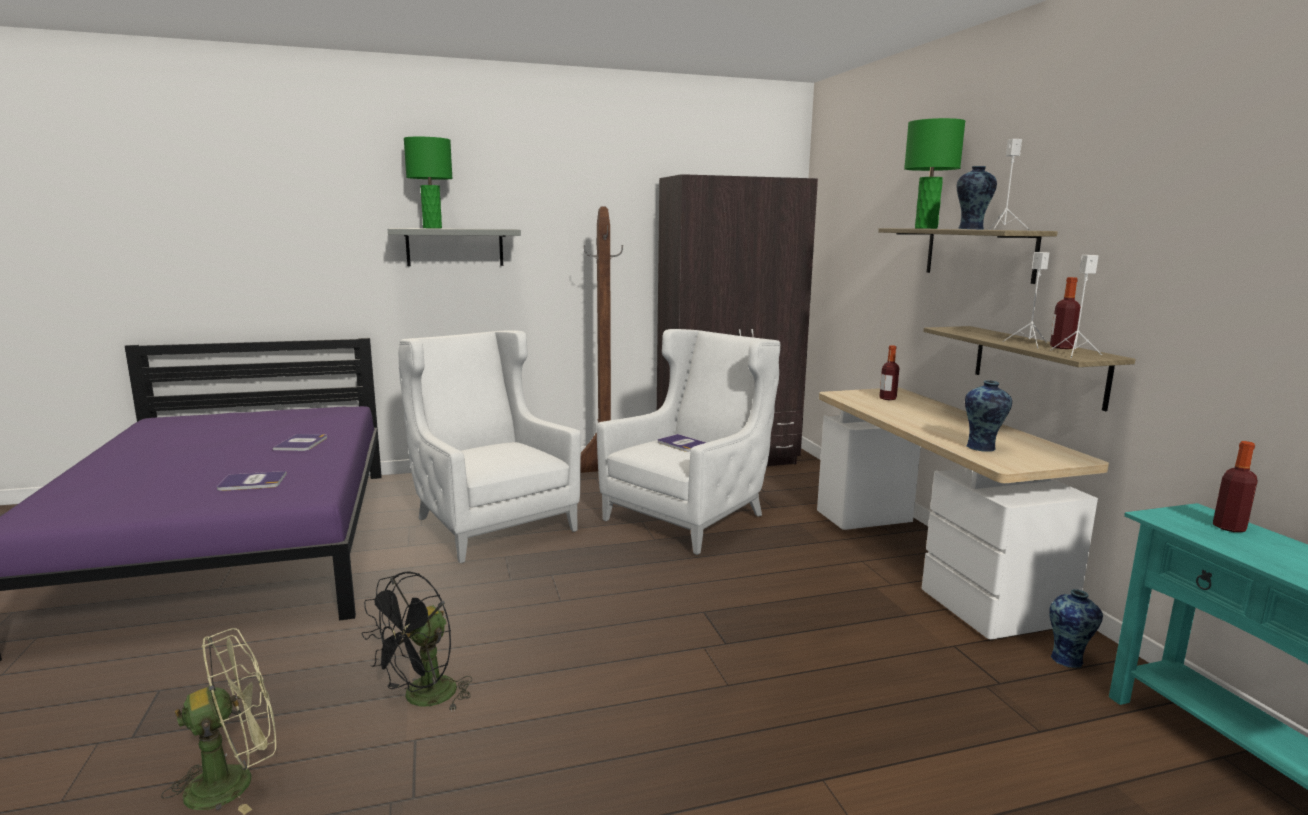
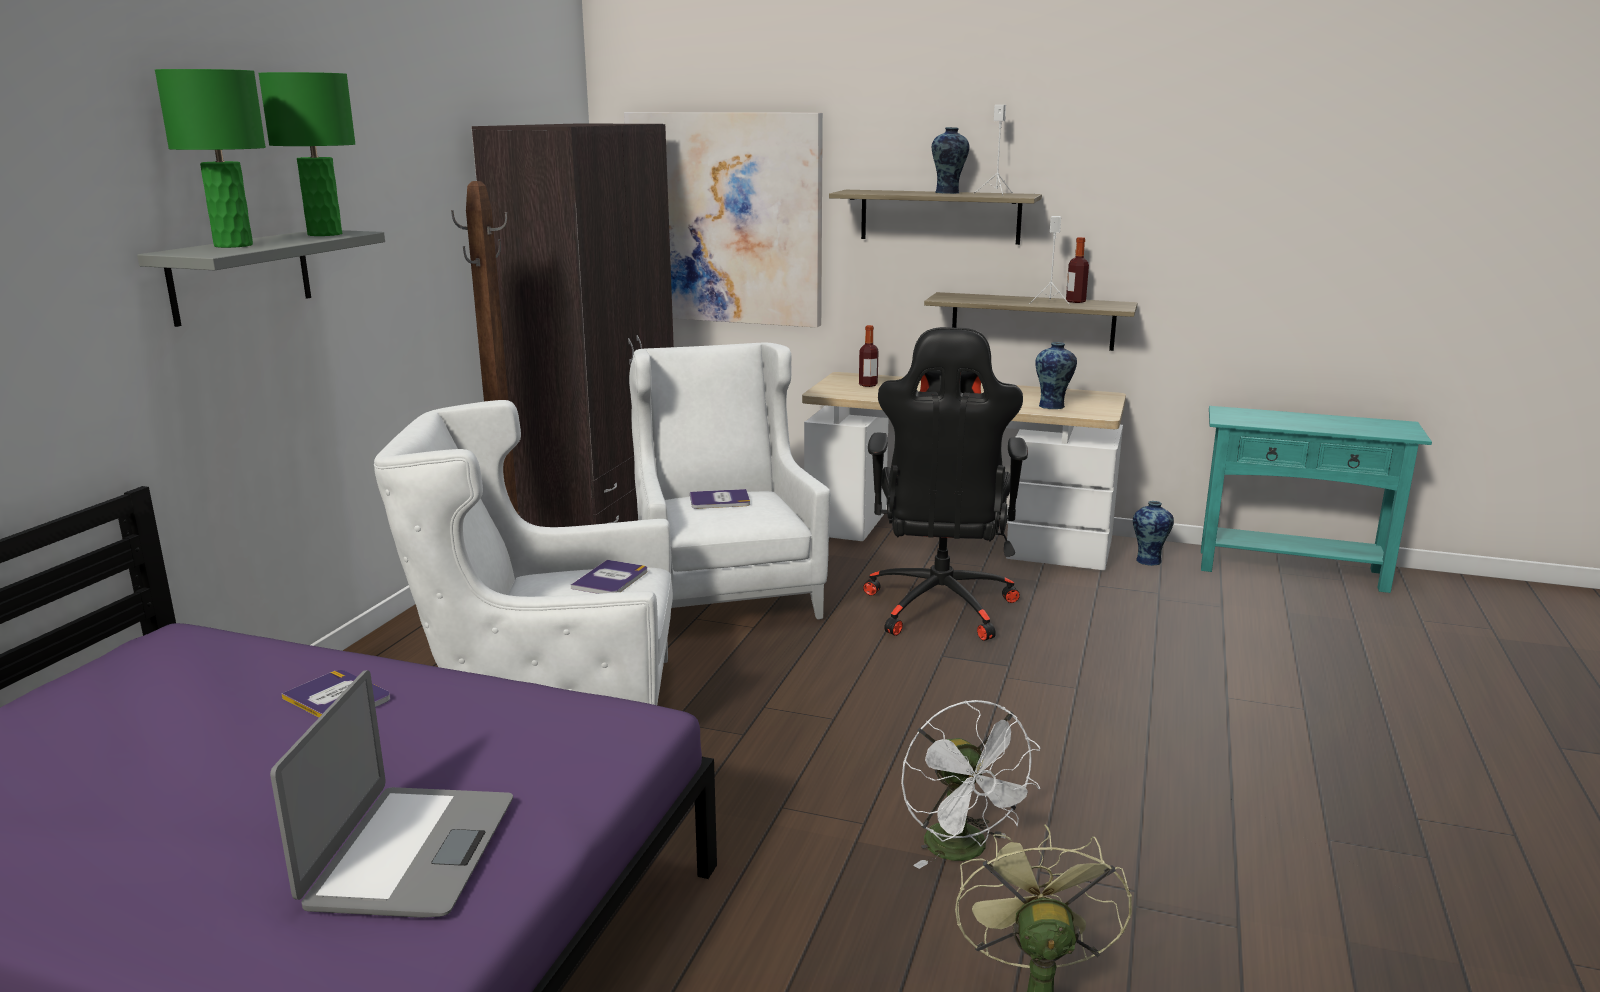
camera: 55 degrees left, 5 degrees up
(153, 491) = (409, 852): none -> laptop
(252, 482) = (495, 760): book -> book (611, 579)
(422, 699) = (964, 851): black fan -> white fan
(794, 586) = (940, 601): none -> black office chair
(858, 253) = (725, 219): none -> picture
(926, 228) = (883, 192): green table lamp -> green table lamp (324, 234)
(1074, 354) = (1106, 306): white speaker -> none
(1229, 527) = (1256, 415): bottle -> none

